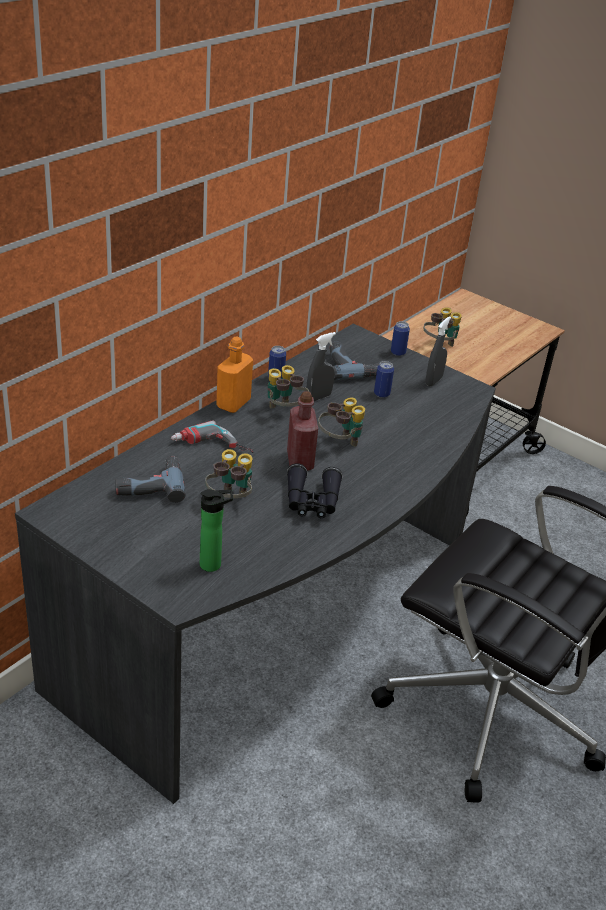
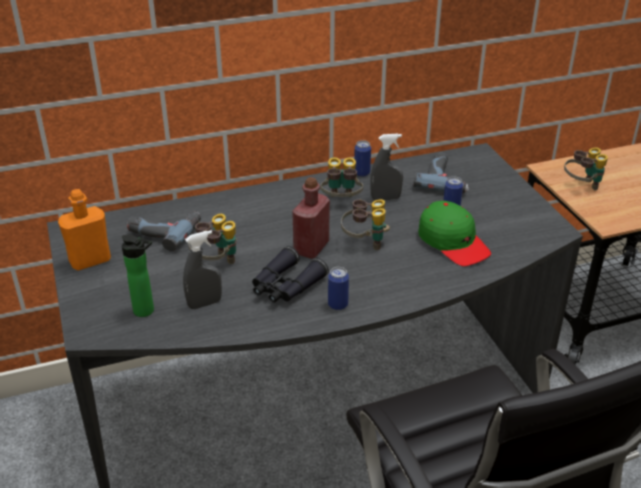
camera: 35 degrees right, 0 degrees up
(210, 448) = (244, 216): power drill -> none
(233, 403) = (302, 184): orange bottle -> orange bottle (90, 261)
(398, 352) = (506, 178): can -> can (338, 305)
(408, 421) = (453, 242): none -> green cap
(433, 381) = (518, 212): grey spray bottle -> grey spray bottle (204, 304)

